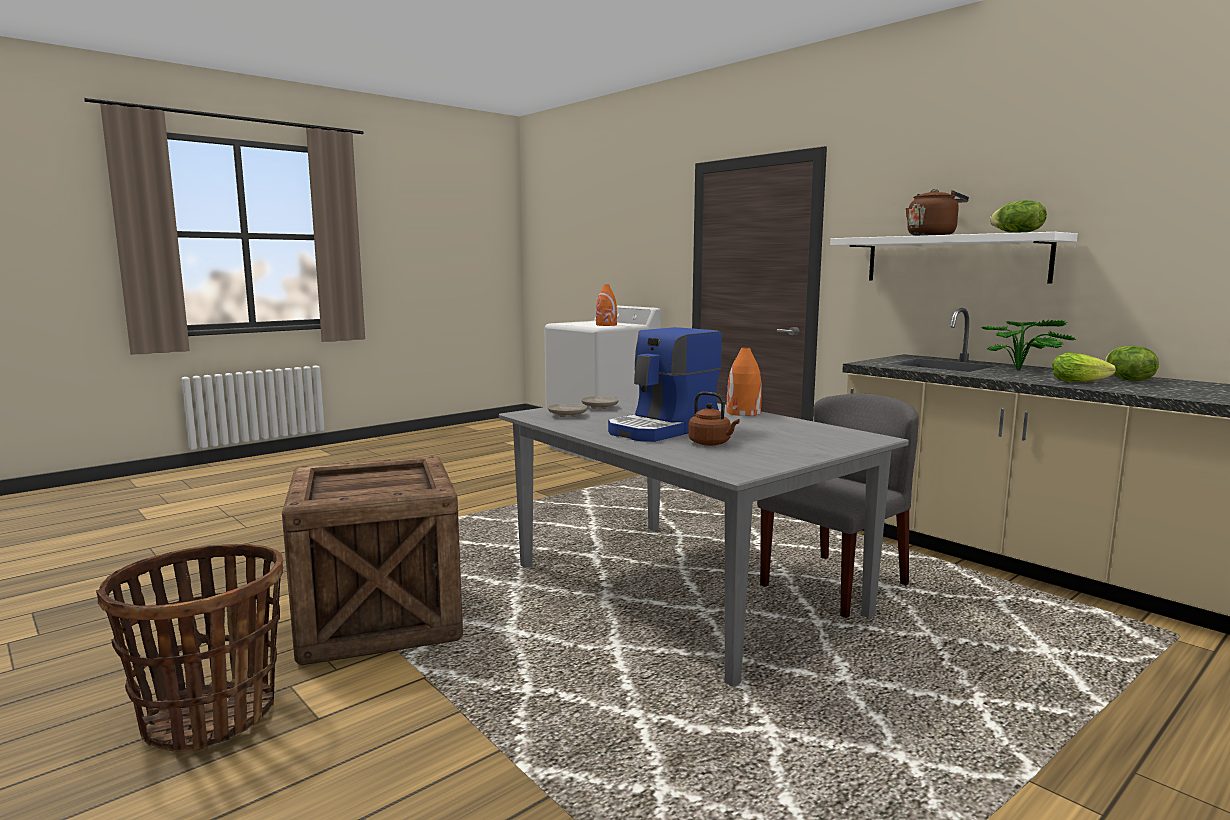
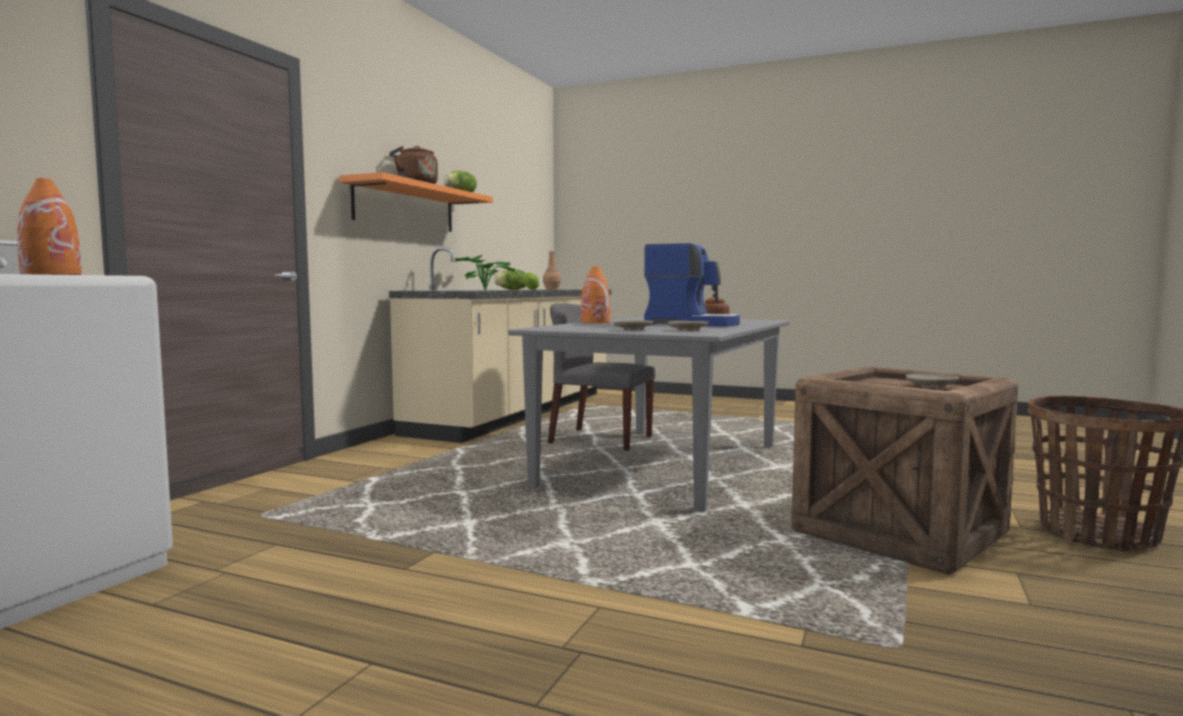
camera: 115 degrees left, 5 degrees down
(352, 490) = (930, 387): none -> beige plate
(954, 259) = (405, 207): white shelf -> orange shelf
(1174, 391) = (551, 289): none -> brown bottle

